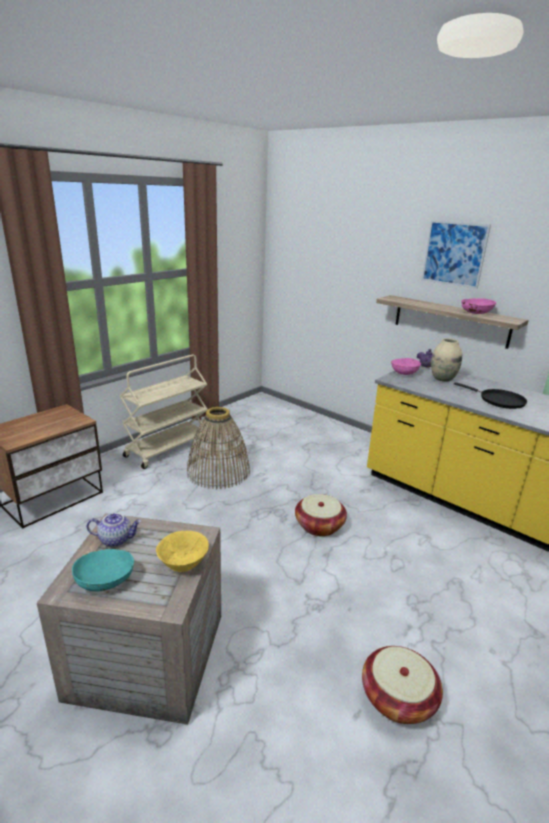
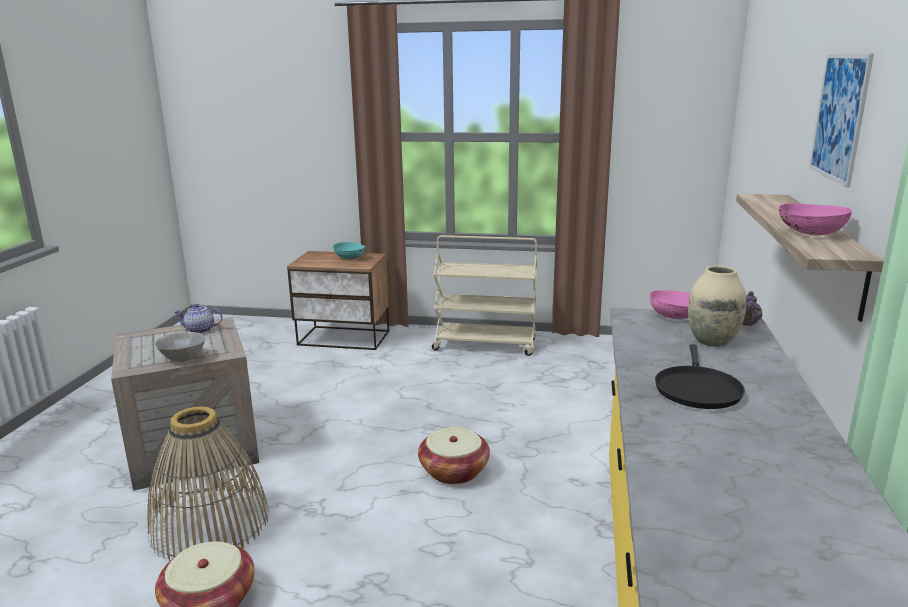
camera: 60 degrees right, 5 degrees down
(105, 581) = (147, 343): turquoise bowl -> turquoise bowl (350, 258)
(116, 539) = (199, 330): teapot -> teapot turned 120 degrees clockwise
(183, 564) = (182, 359): yellow bowl -> grey bowl
(218, 471) = (480, 382): basket -> basket (209, 524)

